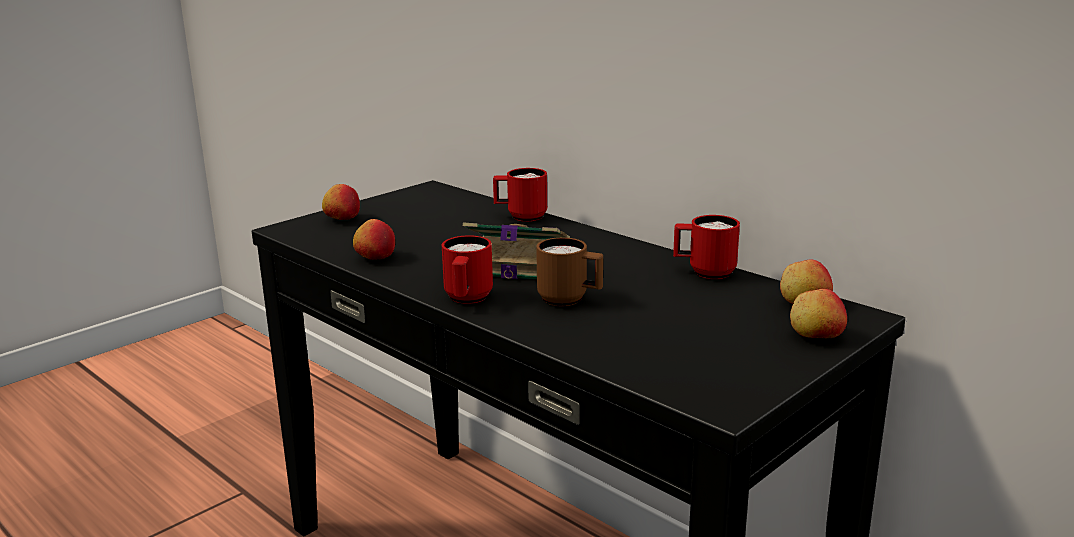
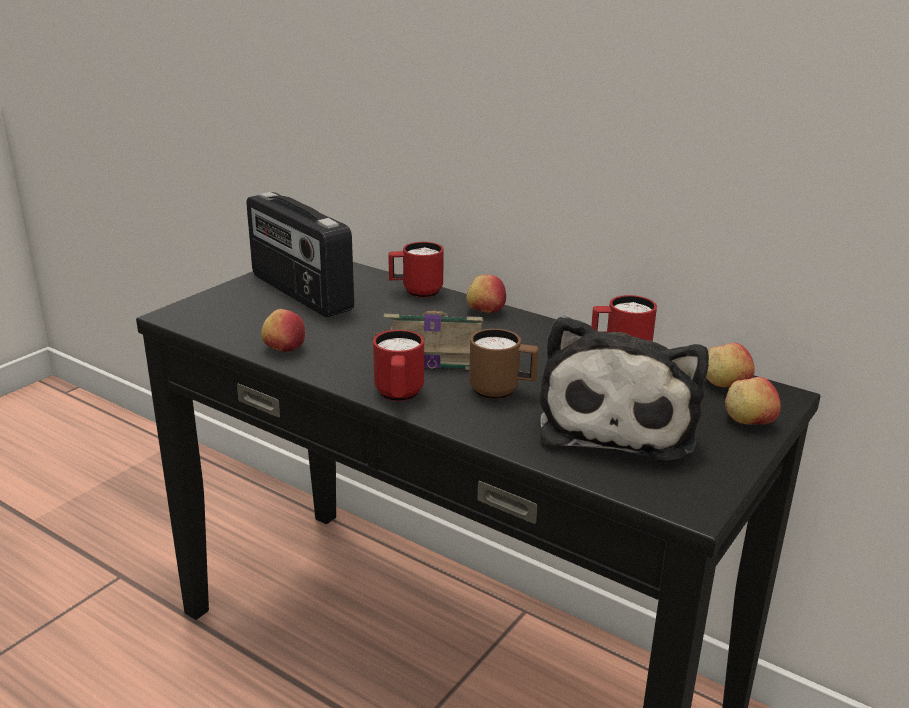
camera: 10 degrees left, 5 degrees up
(342, 219) = (230, 301): apple -> apple (485, 311)
(409, 214) = (299, 293): none -> radio
(677, 331) = (618, 422): none -> plush toy

